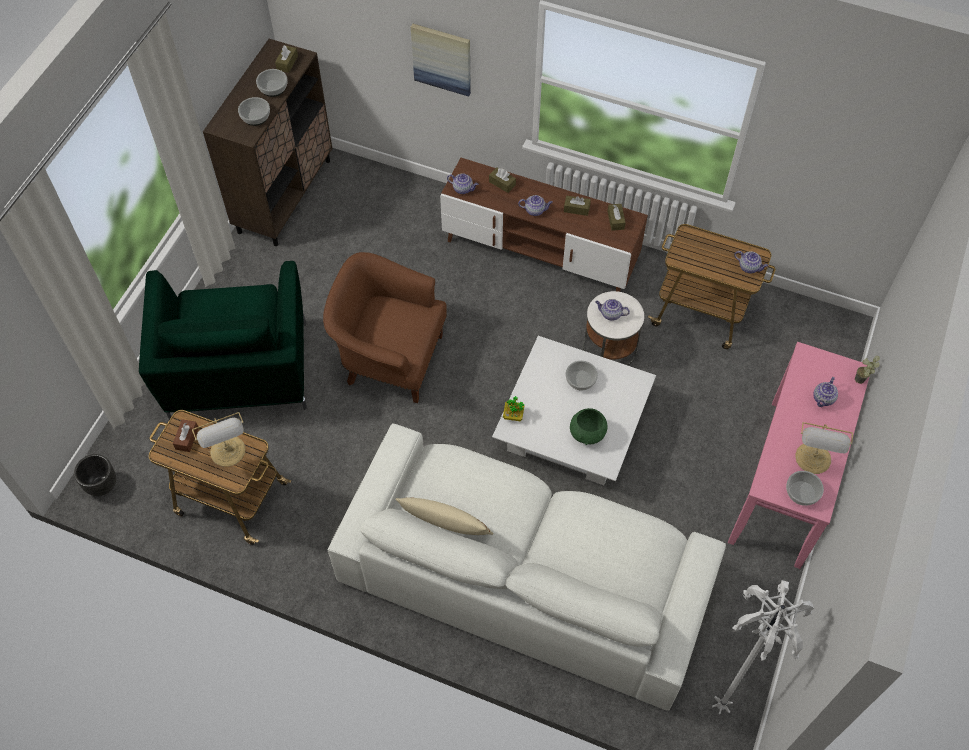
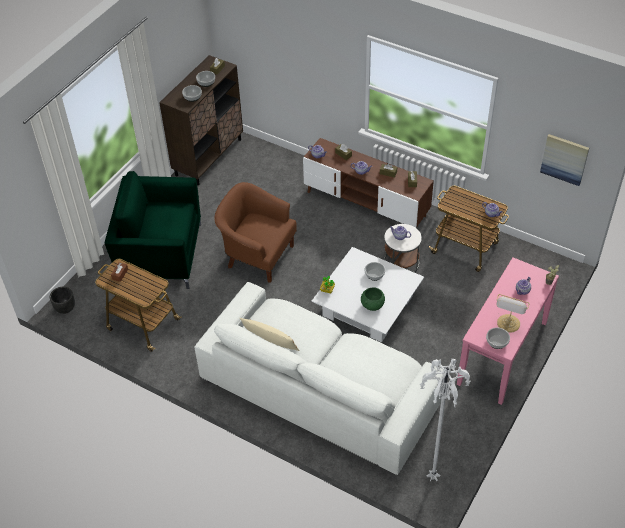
camera: 10 degrees right, 10 degrees down
(228, 452) = (143, 284): table lamp -> none
(238, 372) = (160, 254): green armchair -> green armchair turned 90 degrees clockwise
(442, 59) = (311, 72): picture -> picture (564, 159)

